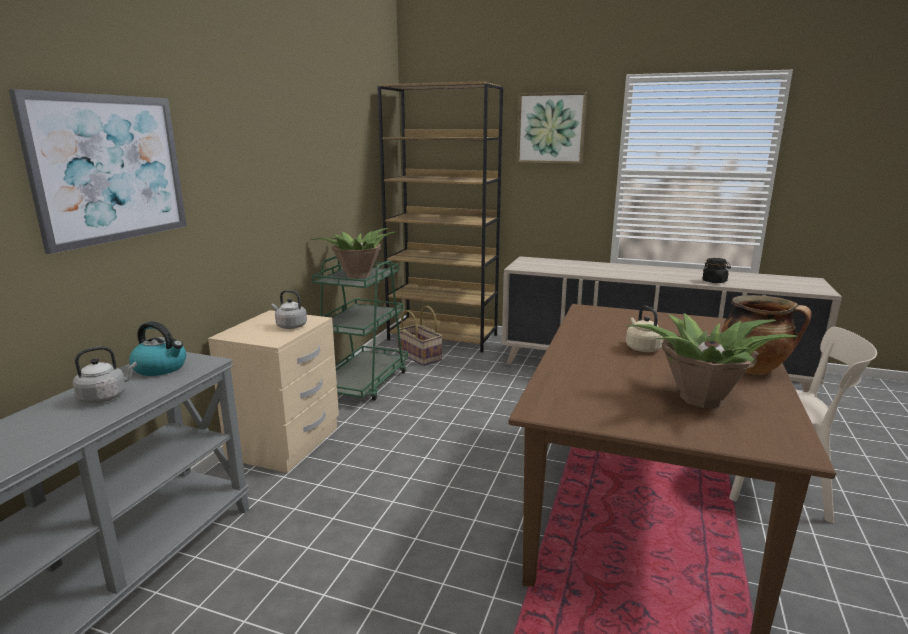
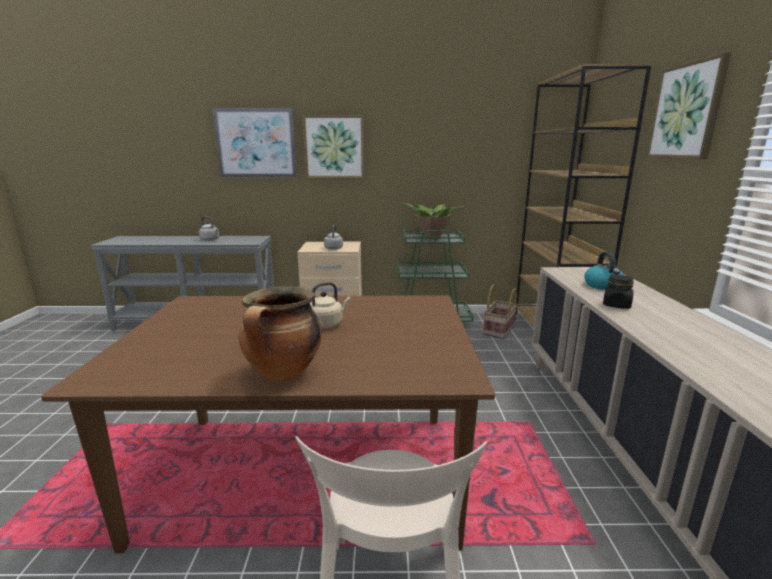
camera: 70 degrees right, 0 degrees up
(161, 368) = (244, 239): kettle -> kettle (603, 286)
(225, 167) = (334, 147): none -> picture
(699, 398) = (203, 346): potted plant -> none
(714, 281) = (706, 366): black jar -> black jar (616, 305)

